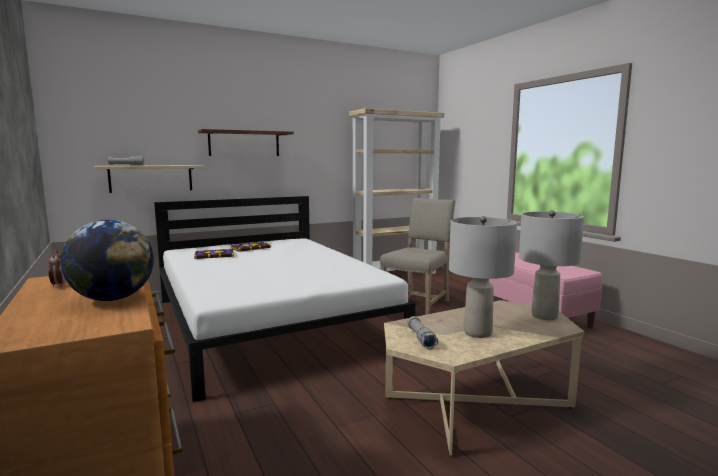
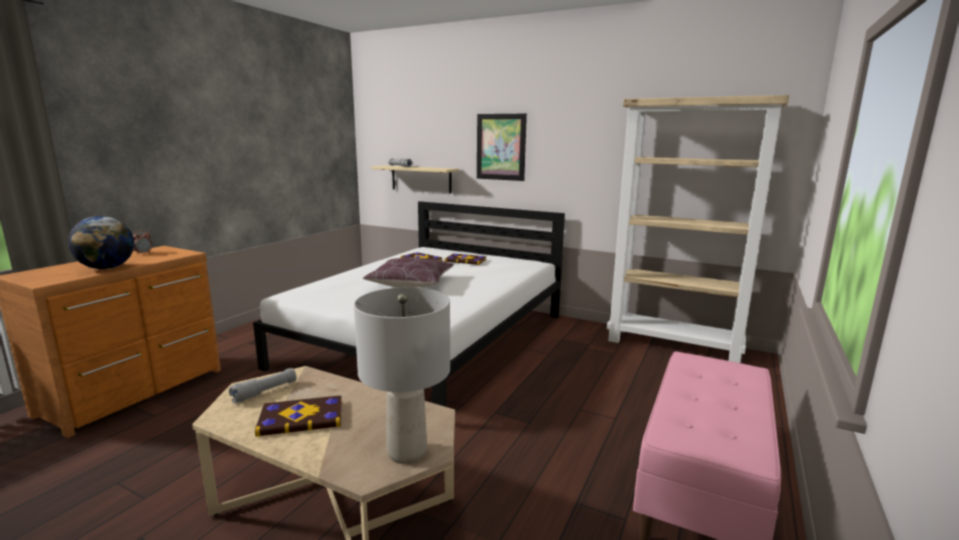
camera: 55 degrees right, 5 degrees up
(244, 143) = (501, 147): brown shelf -> picture
(274, 267) = (411, 283): none -> brown pillow
(418, 303) = (593, 389): beige chair -> none
(477, 333) = (301, 417): grey table lamp -> book

